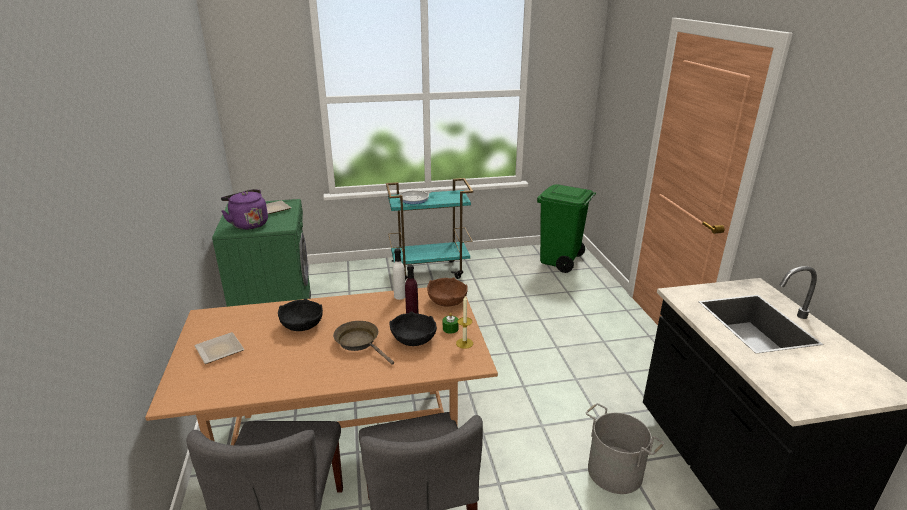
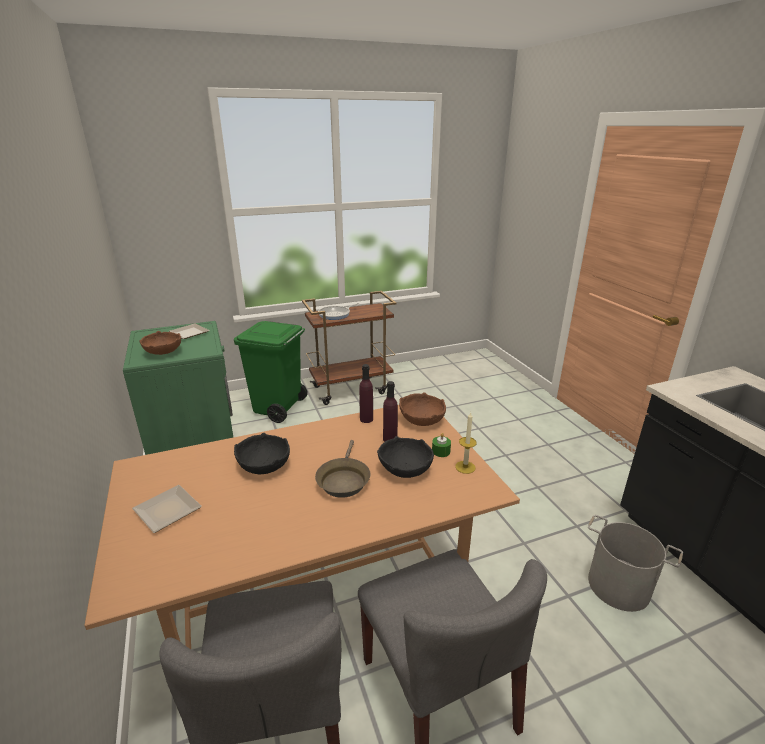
camera: 10 degrees left, 0 degrees up
(248, 224) = (163, 351): purple kettle -> brown bowl
(360, 342) = (343, 480): brown frying pan -> brown frying pan turned 120 degrees counterclockwise
(399, 296) = (366, 419): white bottle -> purple bottle
(431, 272) = (352, 389): turquoise cart -> brown cart
(560, 261) = (475, 369): green trash can -> green trash can (278, 408)

